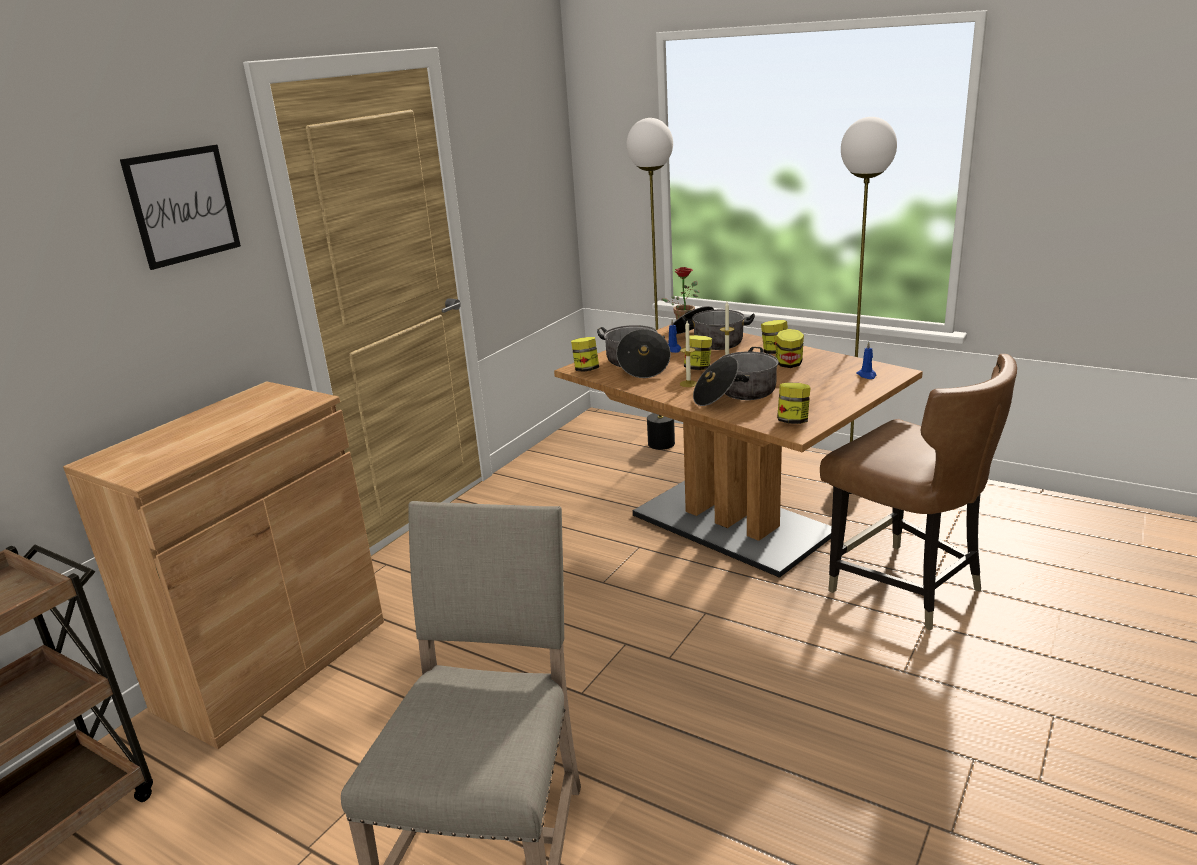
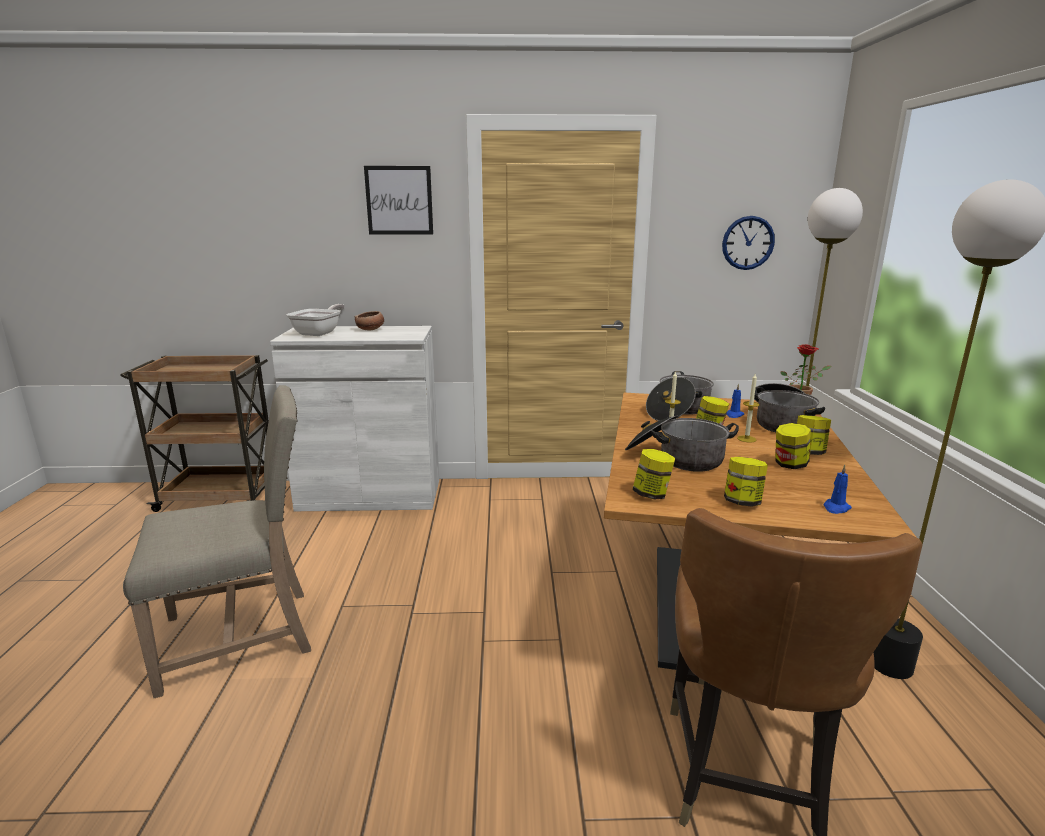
camera: 55 degrees right, 5 degrees down
(161, 451) = (320, 333): none -> frying pan
(215, 417) = (371, 330): none -> bowl
(273, 664) = (370, 495): brown cabinet -> white cabinet
(528, 179) = (748, 243): none -> wall clock
(586, 370) = (639, 400): jar -> jar (742, 502)

